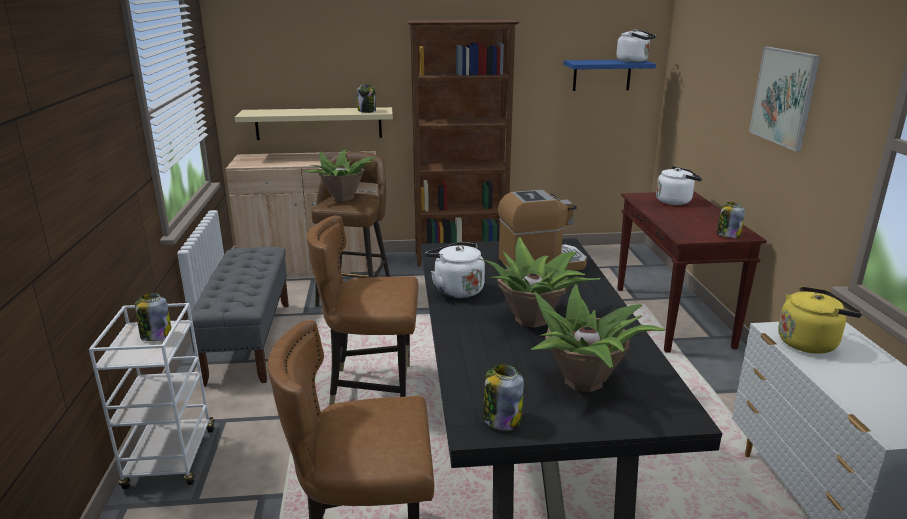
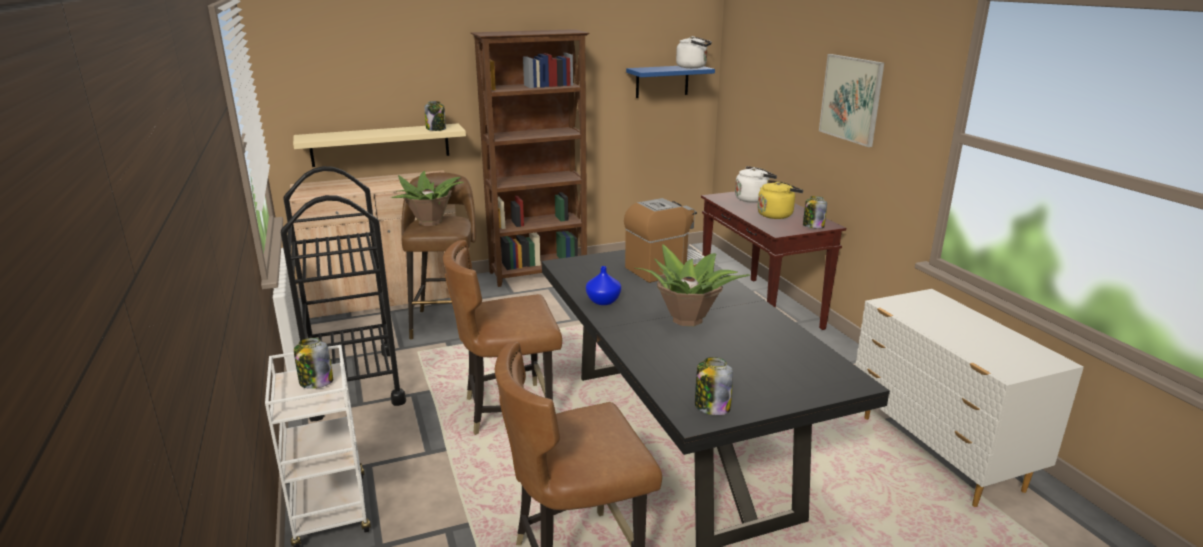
camera: 15 degrees left, 0 degrees up
(249, 341) = (354, 383): grey bench -> black cart
(456, 290) = (603, 301): white kettle -> blue vase
(584, 382) = (762, 366): potted plant -> none
(809, 342) = (917, 311): yellow kettle -> yellow kettle (776, 215)

